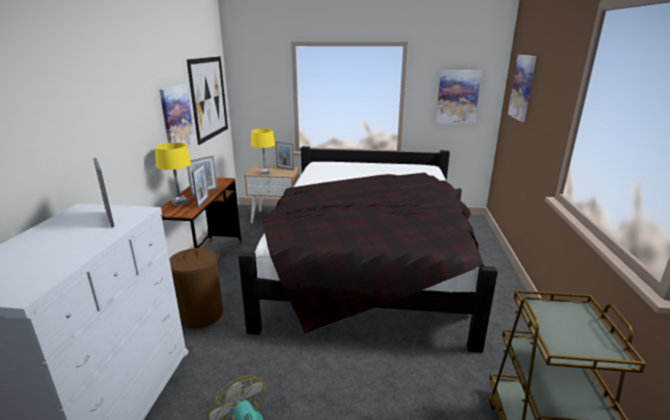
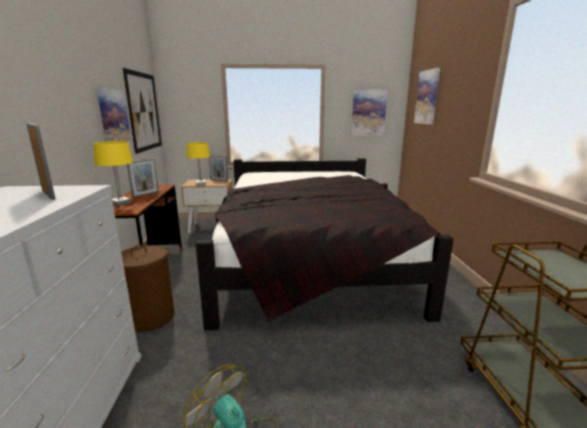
camera: 10 degrees left, 5 degrees down
(203, 202) = (146, 202): picture frame -> none

